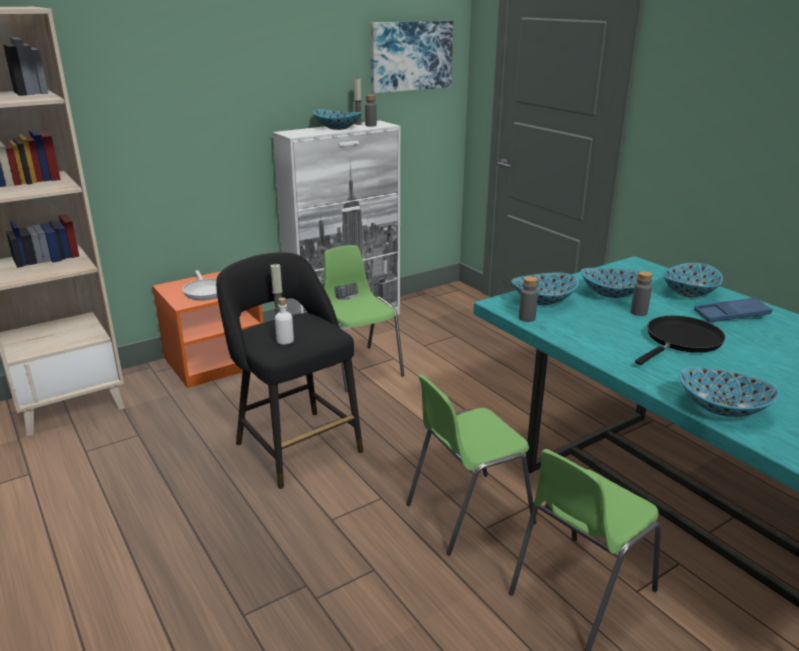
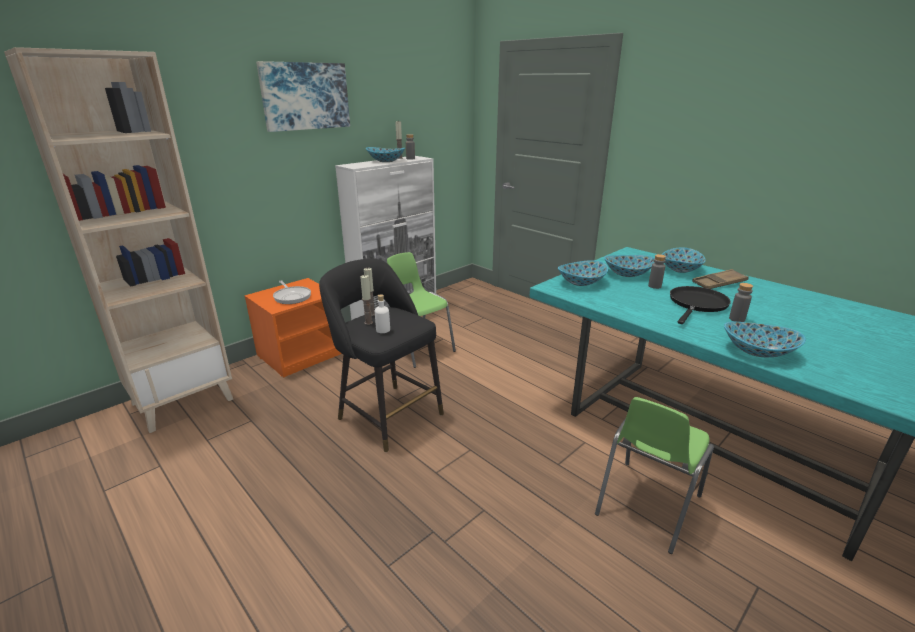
camera: 10 degrees left, 0 degrees up
(271, 330) = (368, 322): none -> candle
(410, 56) = (434, 105): picture -> picture (305, 96)
(467, 513) = (540, 453): green chair -> none
(526, 318) = (576, 296): grey bottle -> grey bottle (736, 319)
(731, 315) = (719, 283): blue tray -> brown tray

